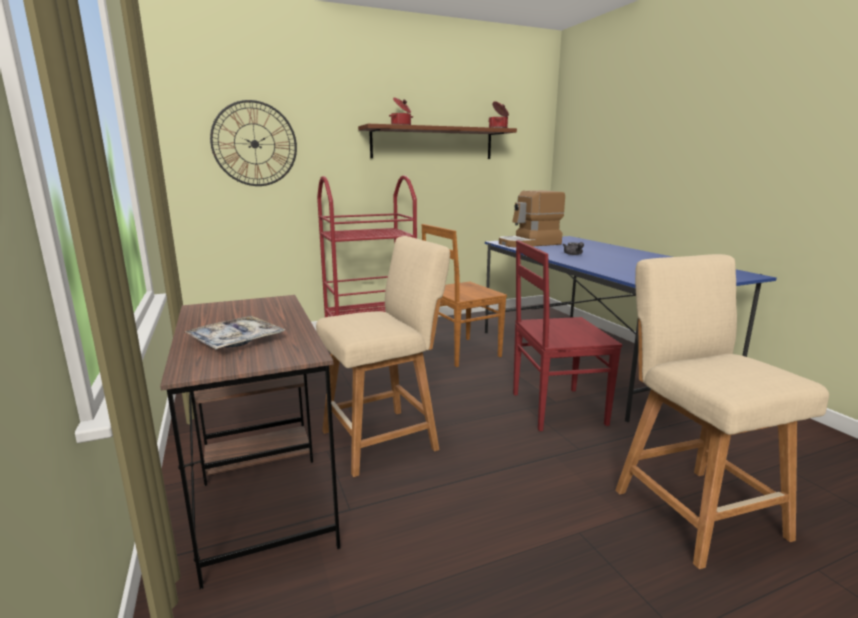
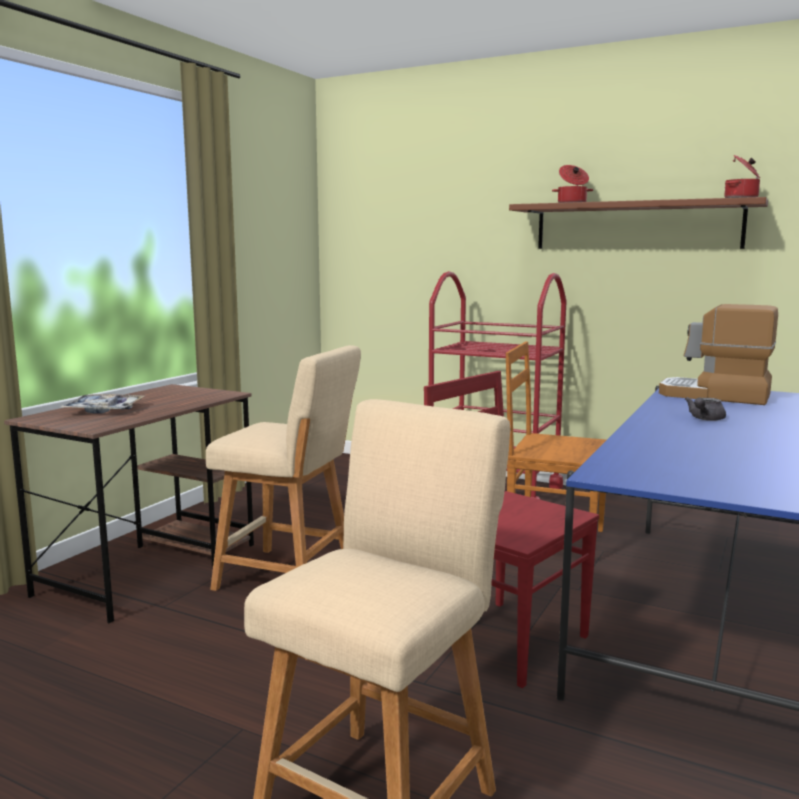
camera: 50 degrees right, 5 degrees down
(254, 144) = (405, 233): wall clock -> none

